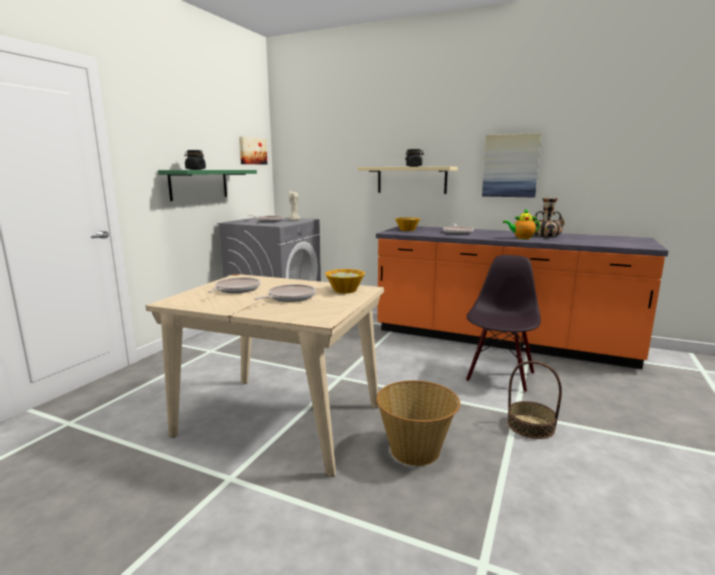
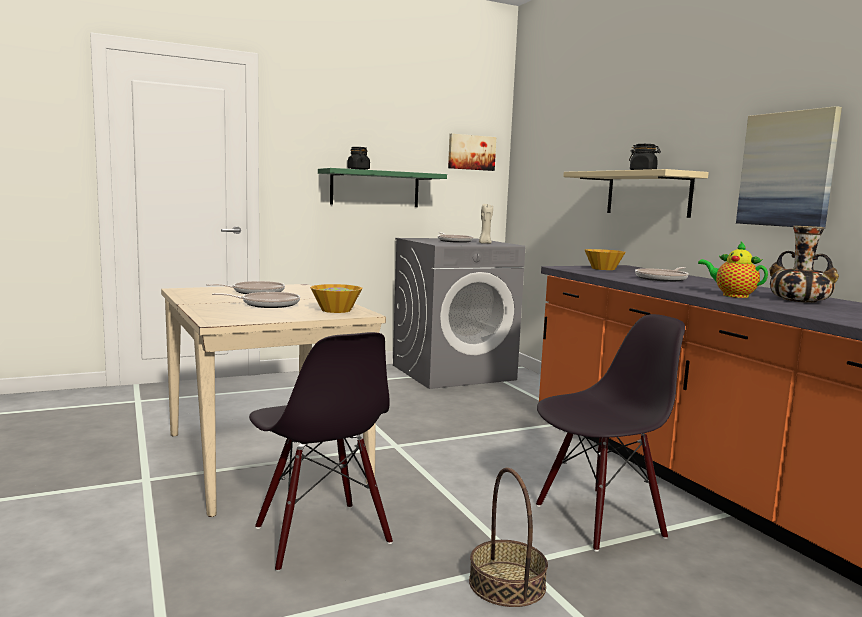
camera: 40 degrees right, 5 degrees down
(416, 450) = (320, 536): basket -> black chair

